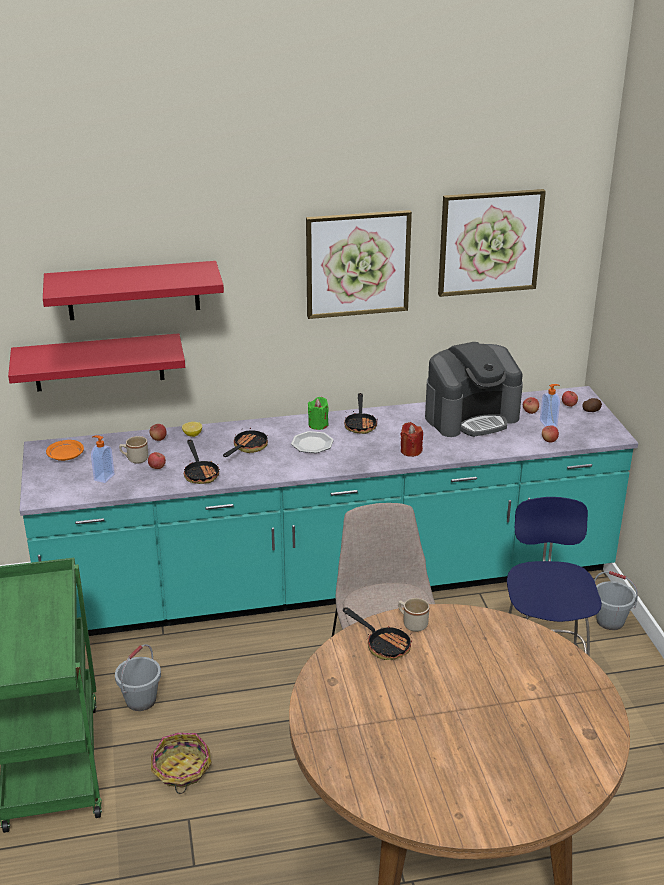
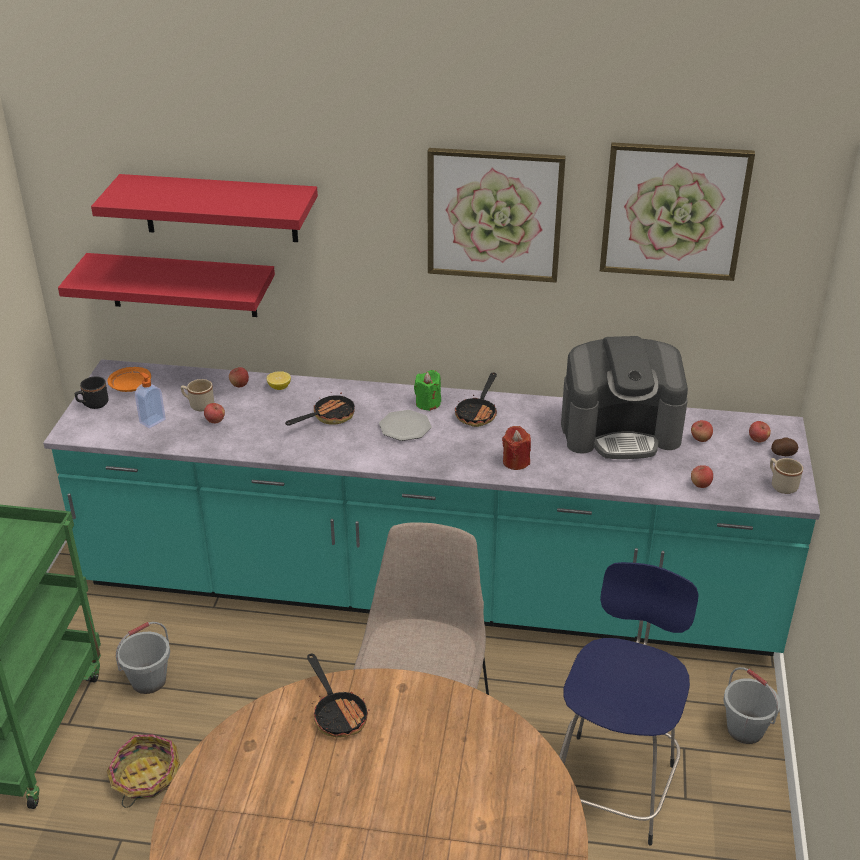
camera: 20 degrees right, 5 degrees up
(43, 475) = (93, 404): none -> black mug
(200, 473) = (256, 438): frying pan -> none
(412, 623) = (388, 694): beige mug -> beige mug (781, 485)
(549, 423) = (715, 460): soap dispenser -> none

